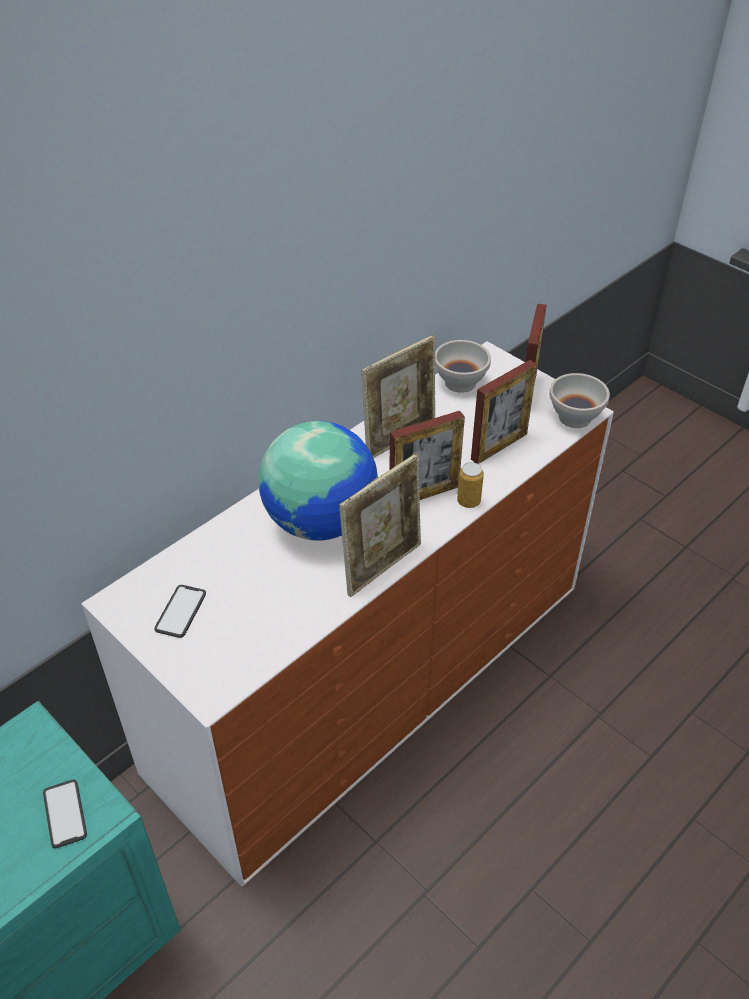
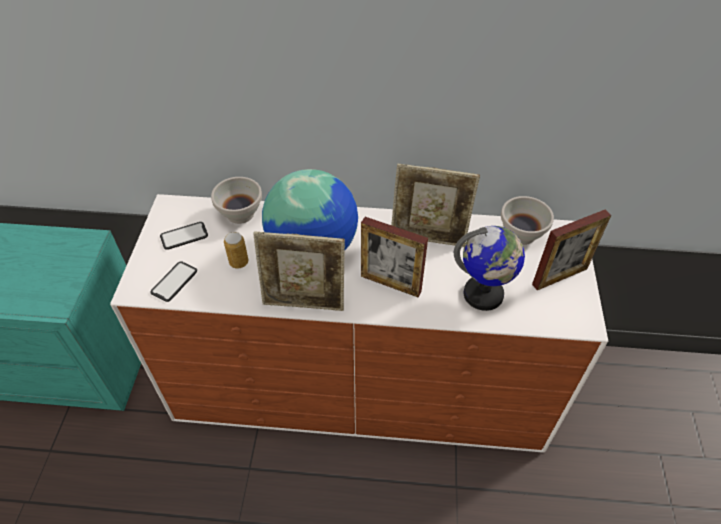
camera: 50 degrees right, 5 degrees up
(65, 814) = (46, 291): phone -> phone (174, 282)
(468, 501) = (410, 311): can -> can (239, 262)
(499, 446) = (483, 295): picture frame -> globe
(573, 417) = (568, 320): white bowl -> white bowl (240, 213)

